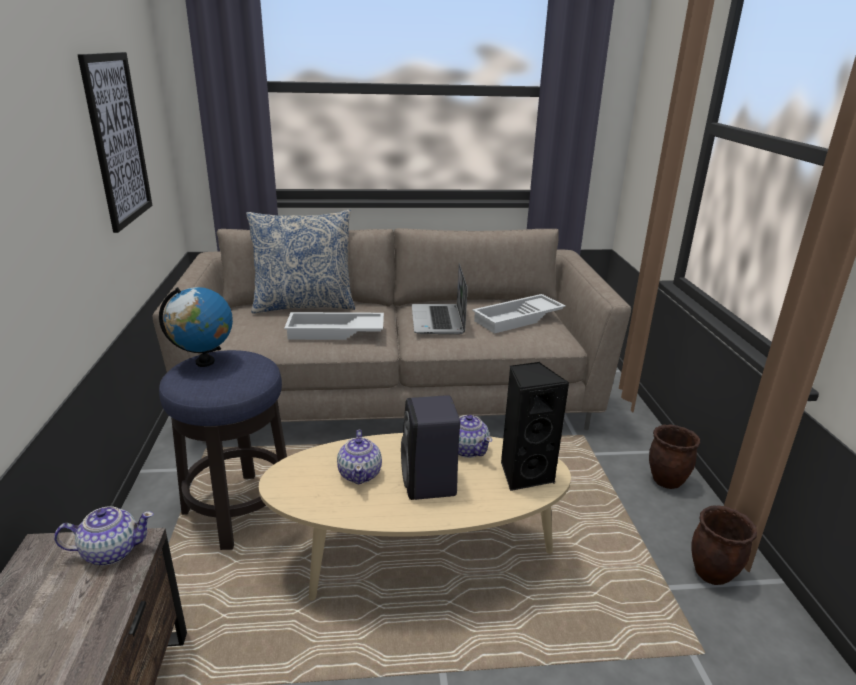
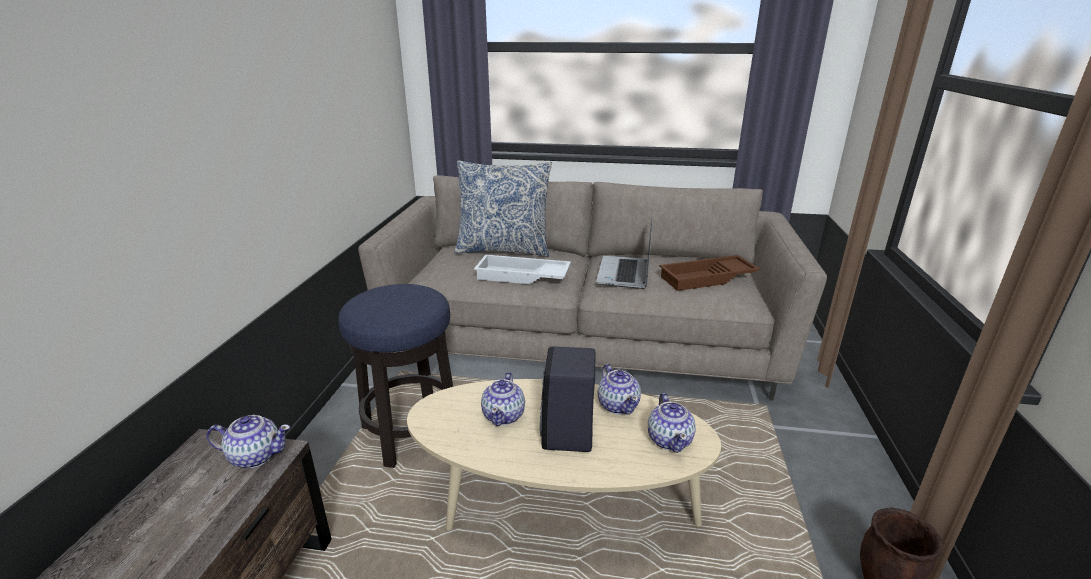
camera: 15 degrees right, 0 degrees up
(117, 140) = (342, 91): picture -> none
(205, 362) = (384, 293): globe -> none
(518, 319) = (707, 279): white tray -> brown tray
(524, 474) = (670, 439): black speaker -> teapot
(667, 481) = (851, 468): brown planter -> none

